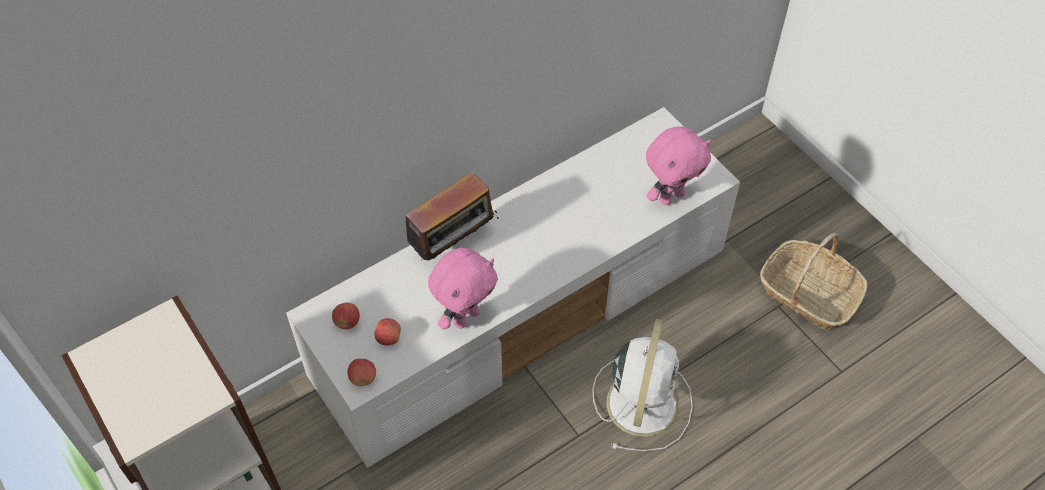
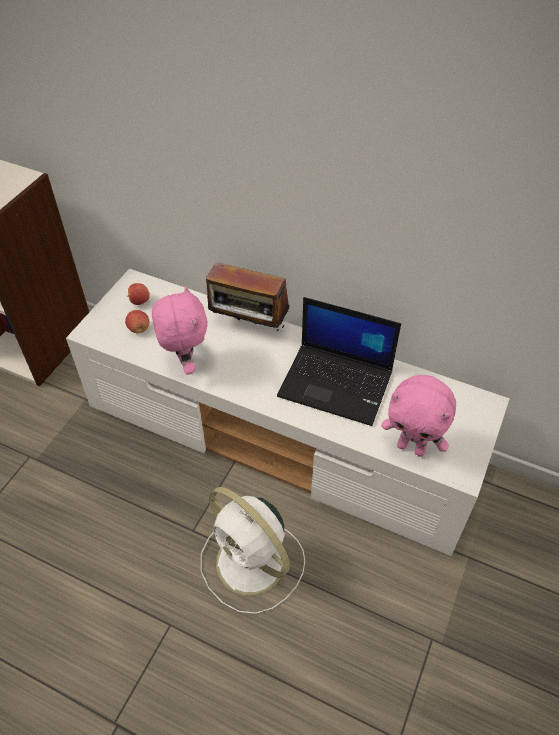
camera: 60 degrees right, 5 degrees down
(363, 378) = (96, 331): apple -> none
(466, 317) = (185, 363): pink plush toy -> pink plush toy turned 120 degrees counterclockwise
(571, 211) = (337, 383): none -> laptop
(642, 401) = (253, 564): white fan -> white fan turned 60 degrees clockwise
(808, 294) = (467, 662): basket -> none

